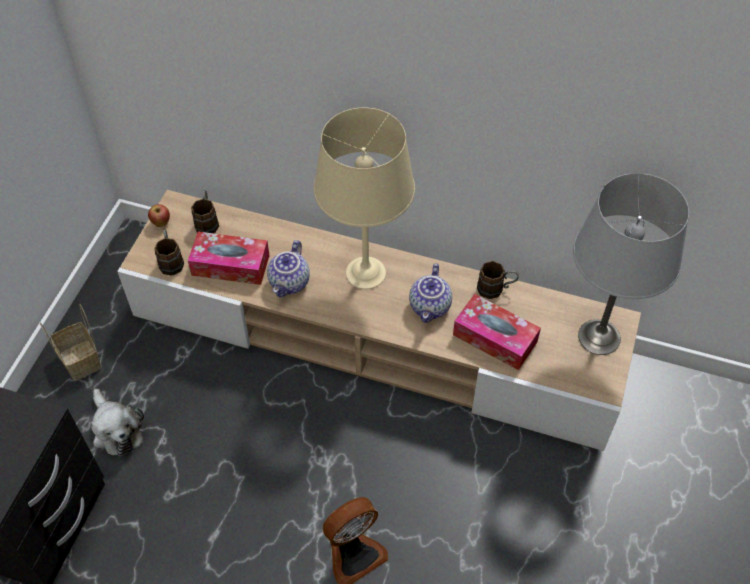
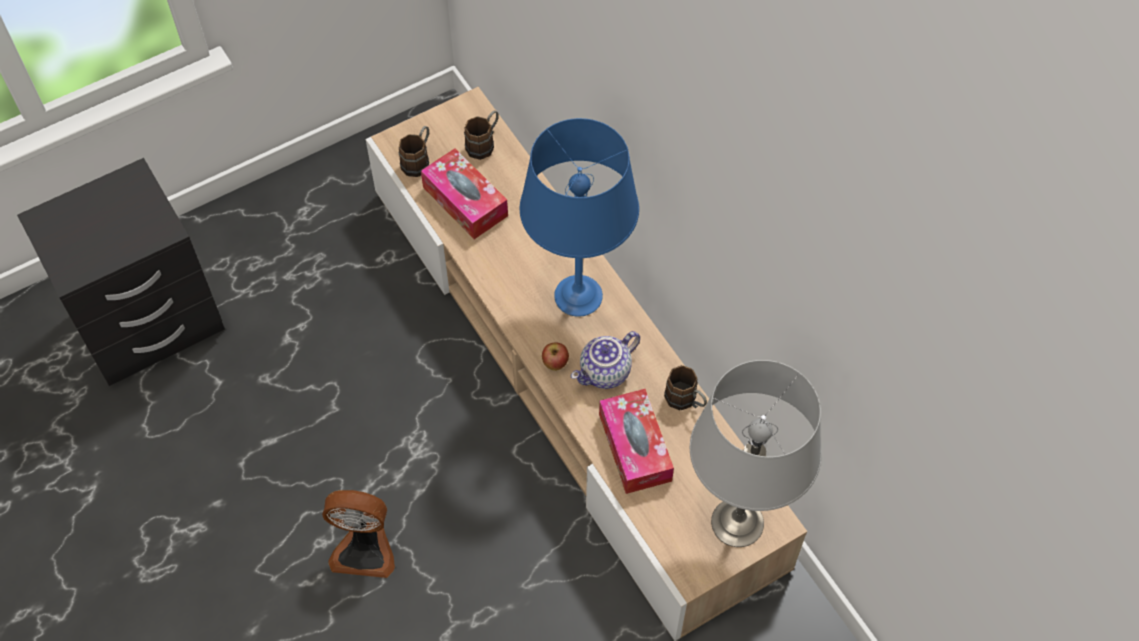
camera: 40 degrees right, 5 degrees up
(82, 361) = (300, 203): basket -> none
(116, 429) = (274, 287): plush toy -> none
(161, 223) = (443, 117): apple -> apple (555, 364)
(290, 283) = (501, 256): teapot -> none
(365, 273) = (577, 296): beige table lamp -> blue table lamp

